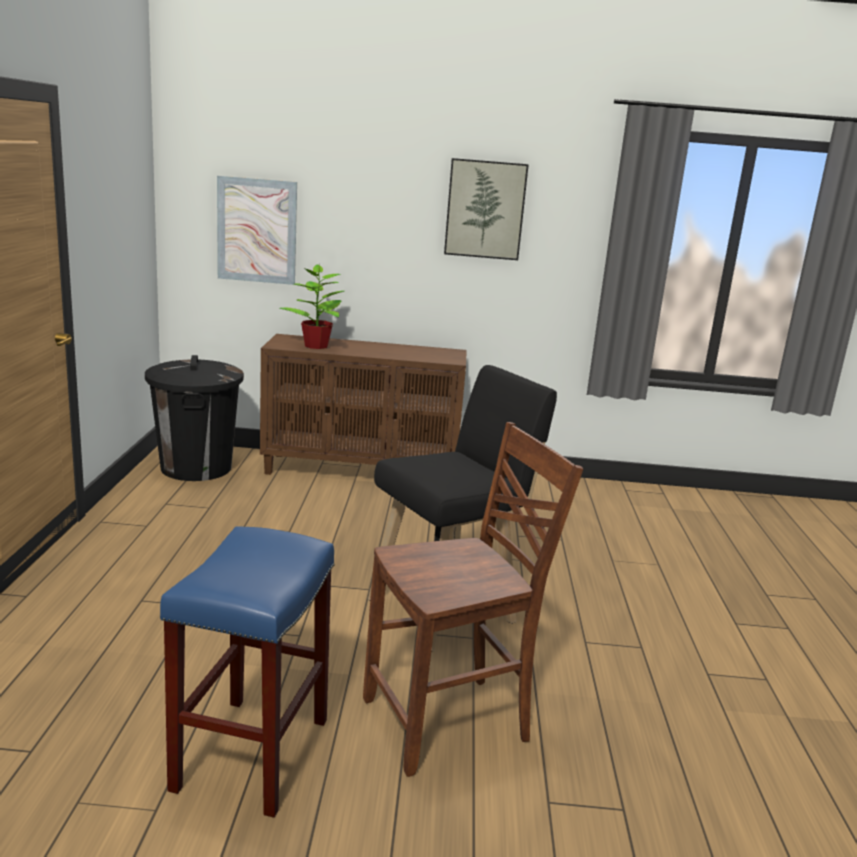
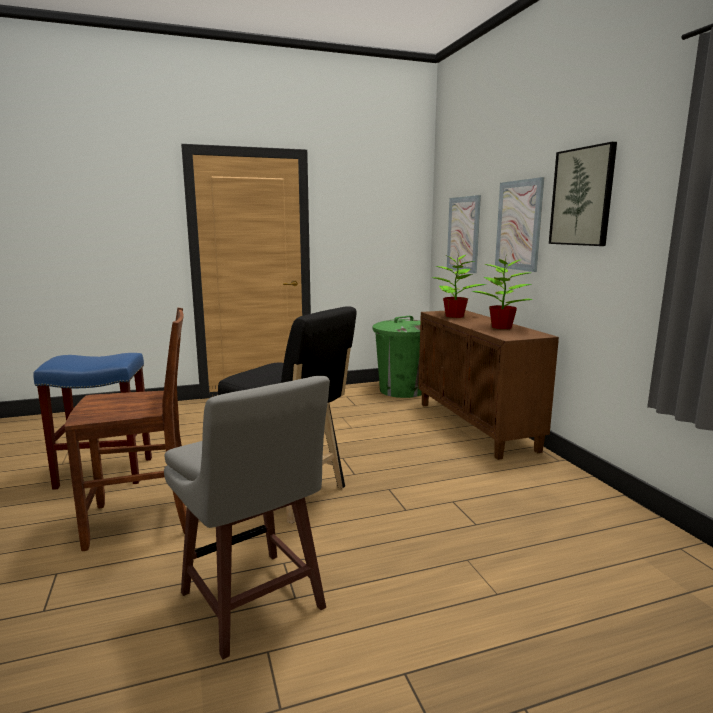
camera: 70 degrees right, 5 degrees down
(196, 468) = (402, 390): black trash can -> green trash can
(382, 229) = (518, 225): none -> picture
(403, 350) = (502, 327): none -> potted plant
(450, 722) = (144, 521): brown chair -> brown chair turned 60 degrees counterclockwise
(644, 670) = (253, 603): none -> grey stool

